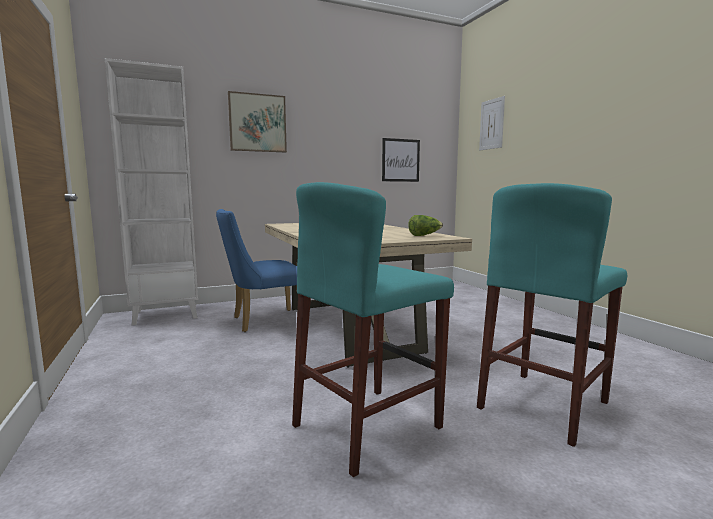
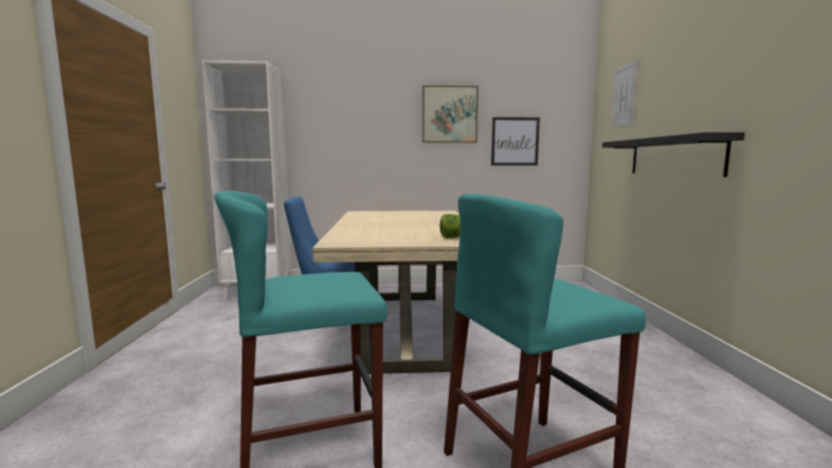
camera: 20 degrees right, 0 degrees up
(257, 123) = (353, 108): picture -> picture (449, 114)
(545, 171) = (674, 156): none -> black shelf

